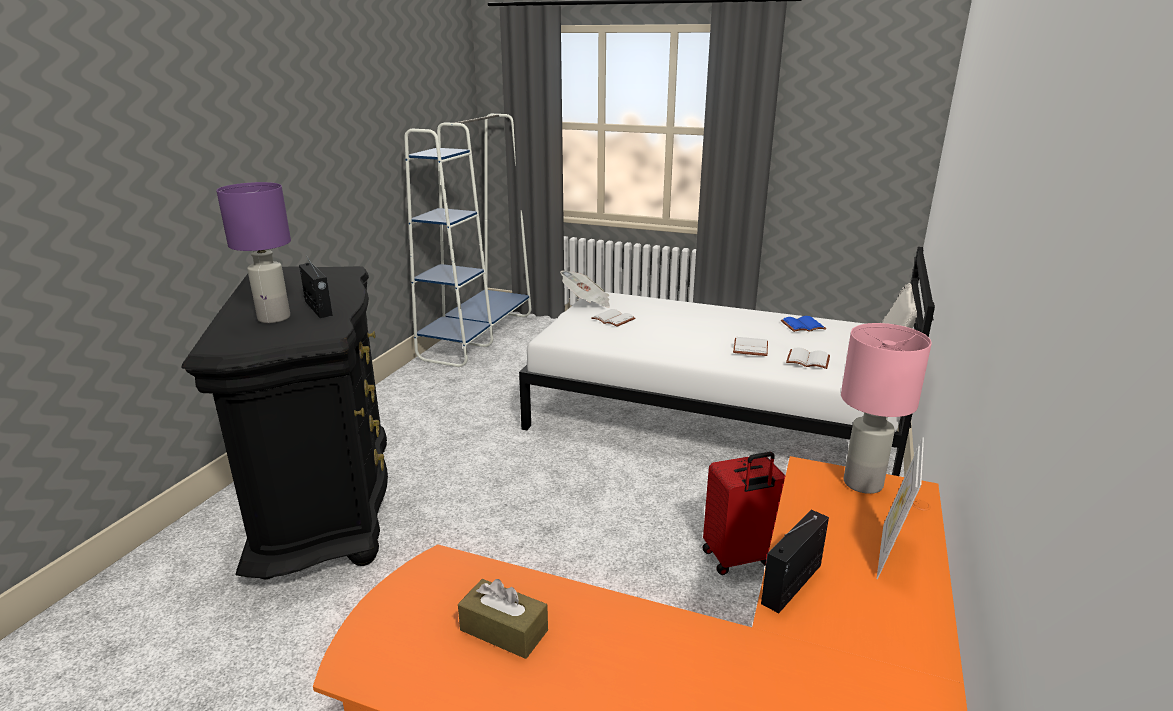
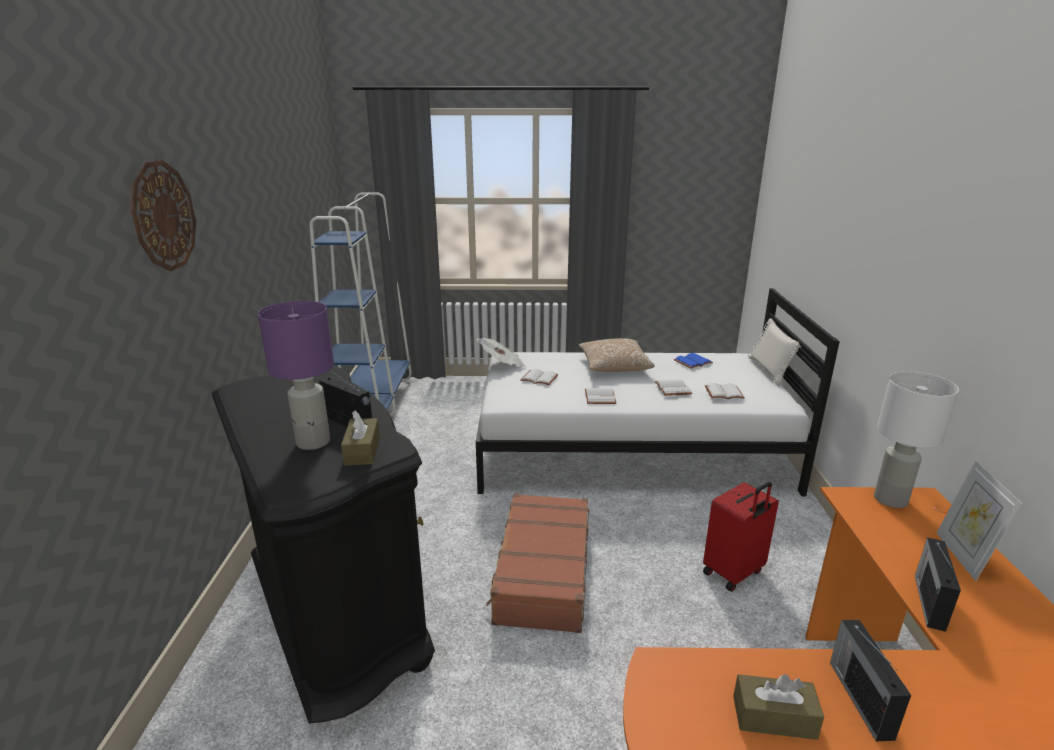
camera: 20 degrees left, 0 degrees up
(209, 106) = (163, 216): none -> wall clock
(303, 330) = (362, 451): none -> brown tissue box
(533, 511) = (542, 572): none -> brown suitcase
(610, 640) = (859, 697): none -> radio
(660, 344) = (599, 397): none -> white book
(705, 319) = (614, 367): none -> pillow
(861, 483) = (889, 499): pink table lamp -> white table lamp

